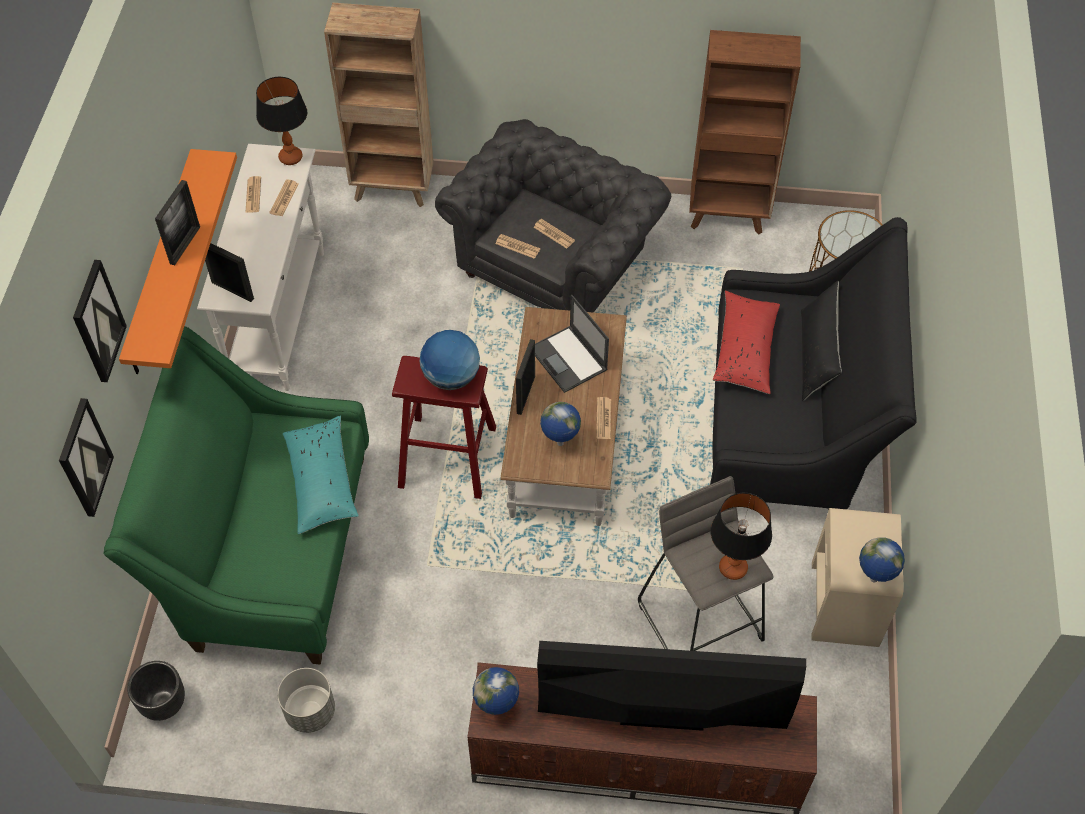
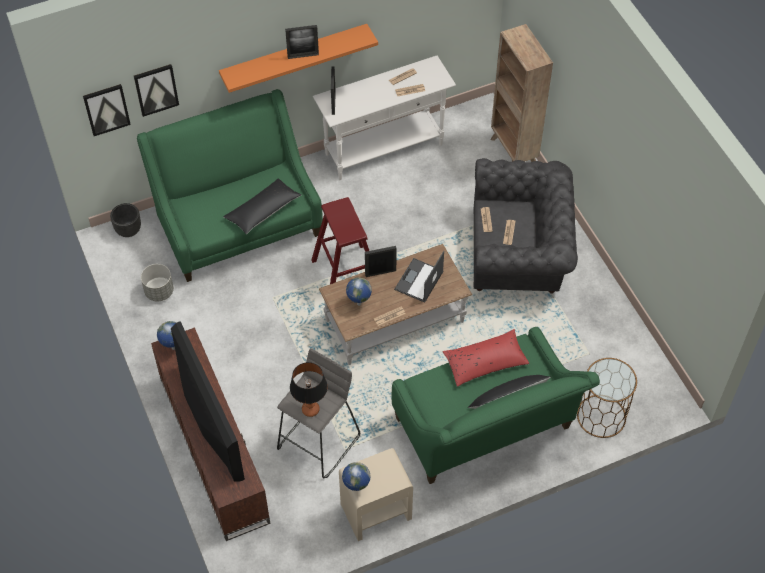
camera: 60 degrees right, 0 degrees up
(97, 321) = (210, 43): picture -> picture (106, 109)
(290, 157) = (440, 77): table lamp -> none
(321, 481) = (263, 211): turquoise pillow -> black pillow
(451, 377) = (348, 225): globe -> none
(728, 216) = (627, 327): brown bookcase -> none
(791, 424) = (486, 431): black sofa -> green sofa

